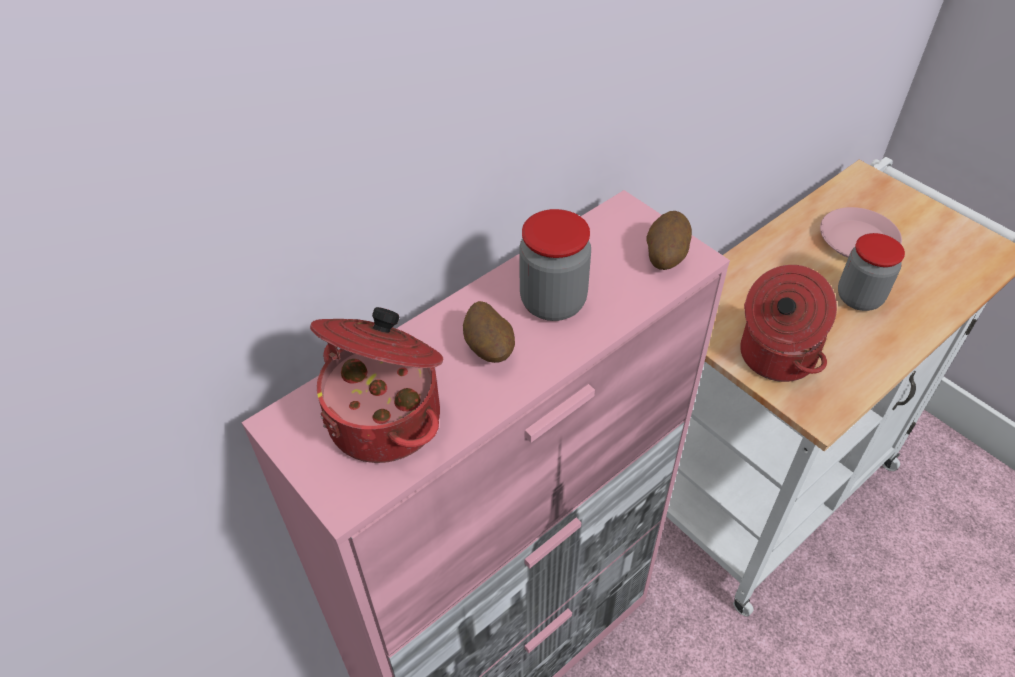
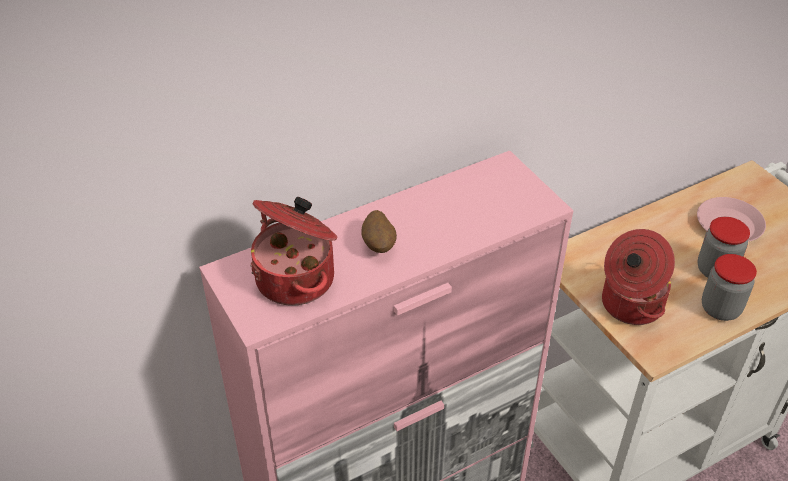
camera: 10 degrees right, 5 degrees down
(553, 302) = (433, 221): jar -> jar (720, 309)
(665, 256) = (525, 201): potato -> none

